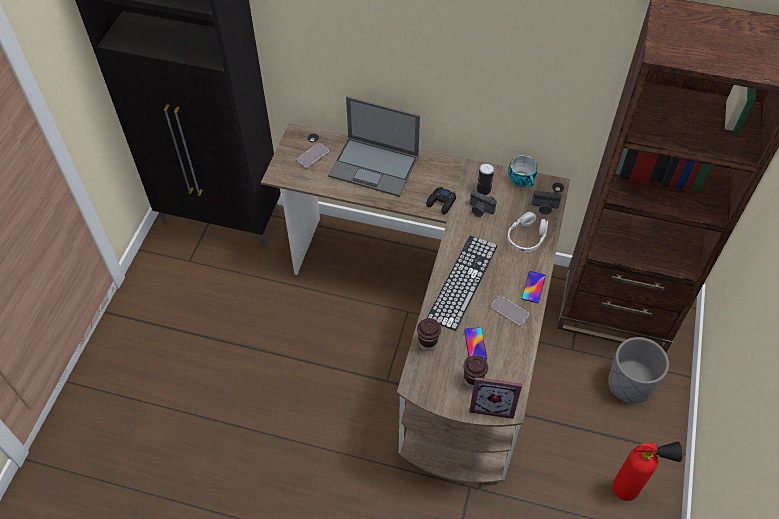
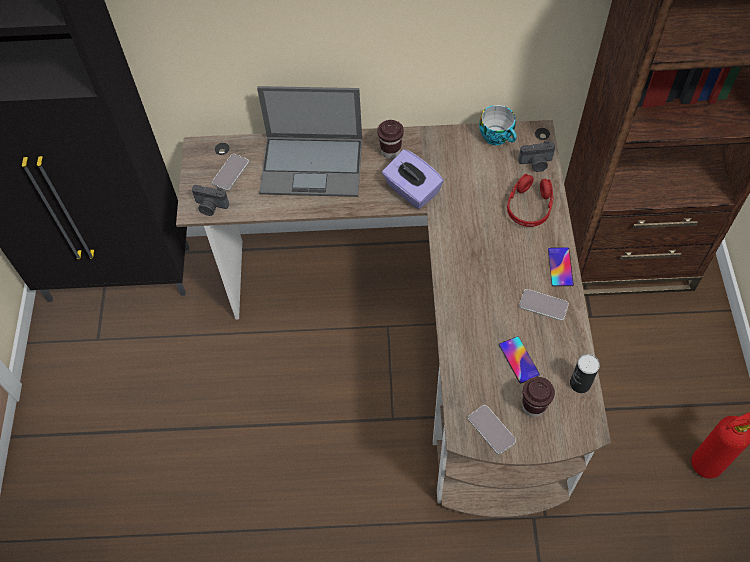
camera: 15 degrees left, 5 degrees up
(427, 344) = (462, 376): brown cup -> brown cup (390, 152)
(435, 387) = (491, 429): none -> phone
(441, 203) = (411, 190): black game controller -> purple tissue box
(463, 281) = (474, 284): keyboard -> none
(480, 210) = (461, 187): camera -> camera (210, 207)
(483, 190) = (456, 160): can -> can (580, 383)
(492, 404) = (566, 429): picture frame -> none
(526, 237) = (529, 206): white headphones -> red headphones
(629, 384) = (668, 339): grey planter -> none

